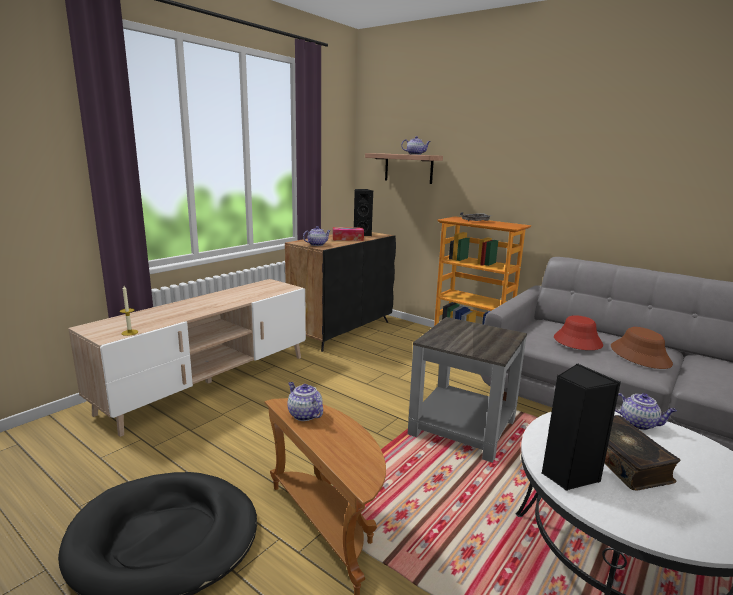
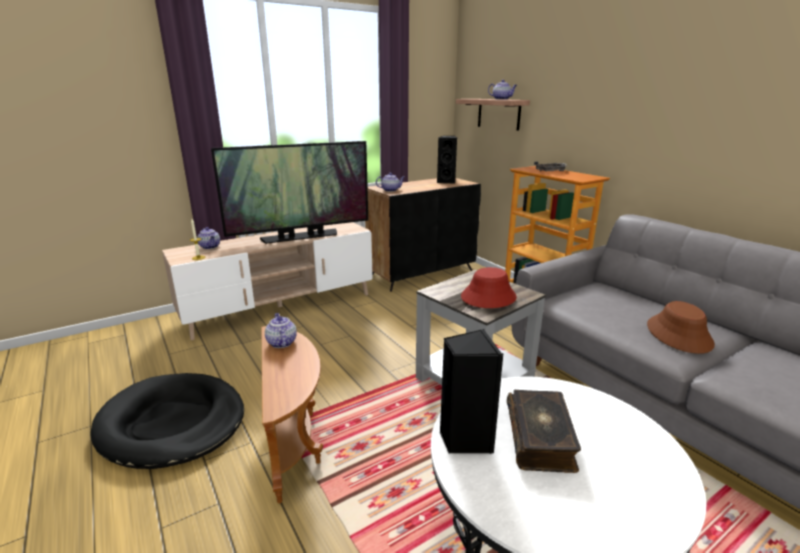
camera: 20 degrees right, 5 degrees up
(233, 299) = (300, 237): none -> television
(348, 239) = (427, 185): tissue box -> none
(577, 341) = (614, 310): red hat -> red hat (488, 297)
(639, 424) = (598, 406): teapot -> teapot (210, 247)

